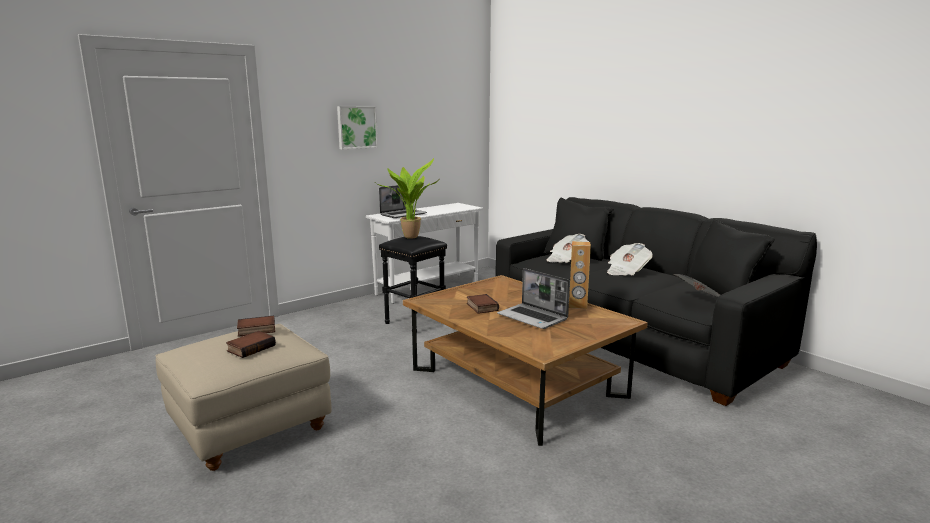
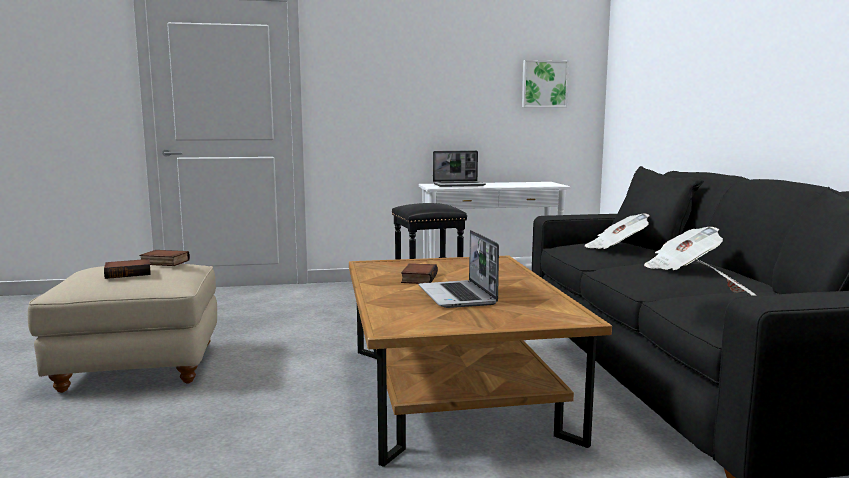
camera: 30 degrees right, 5 degrees down
(356, 127) = (413, 80): picture -> picture (544, 84)
(410, 236) = (428, 202): potted plant -> none
(577, 305) = (543, 294): brown speaker -> none

